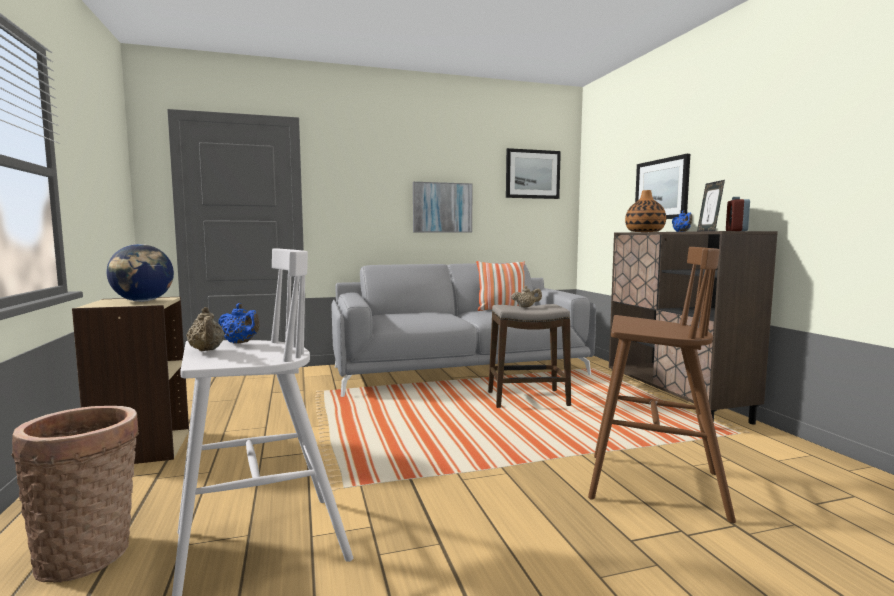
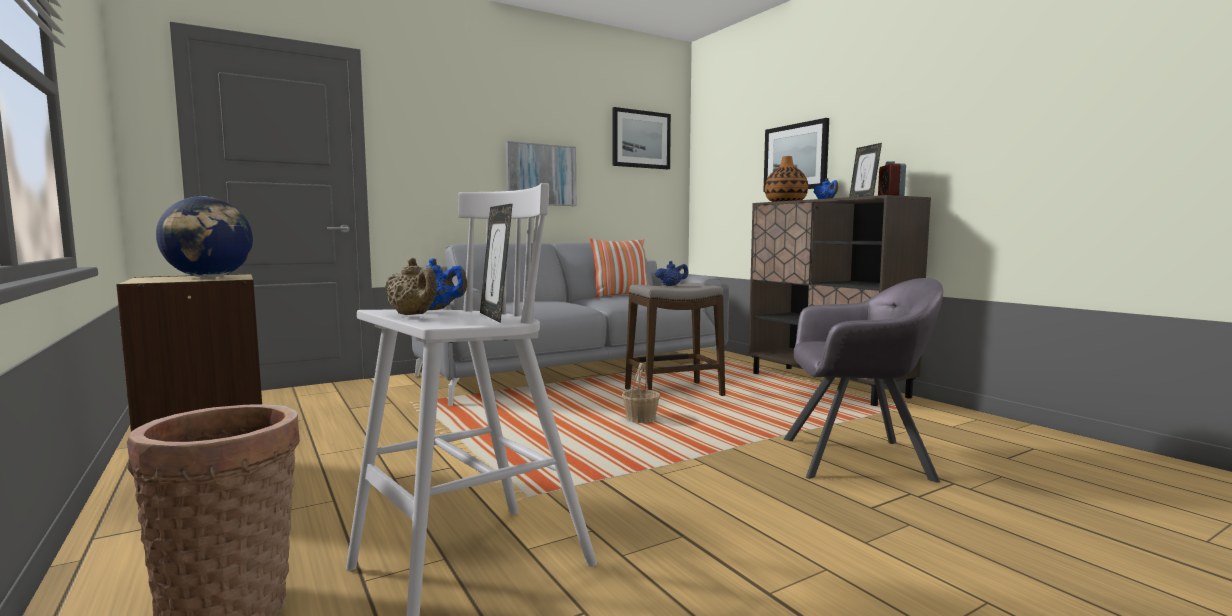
camera: 15 degrees left, 0 degrees up
(270, 354) = (496, 317): none -> picture frame
(482, 422) = (641, 418): none -> basket
(526, 307) = (671, 285): beige teapot -> blue teapot
(652, 485) = (856, 458): brown stool -> grey armchair

